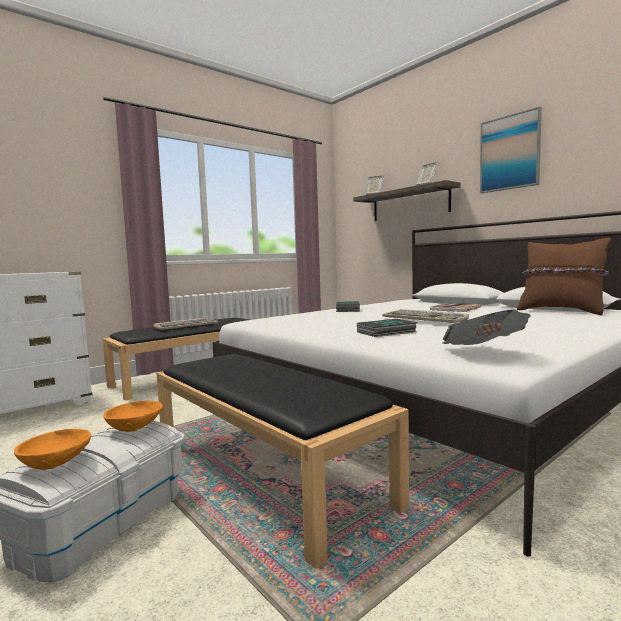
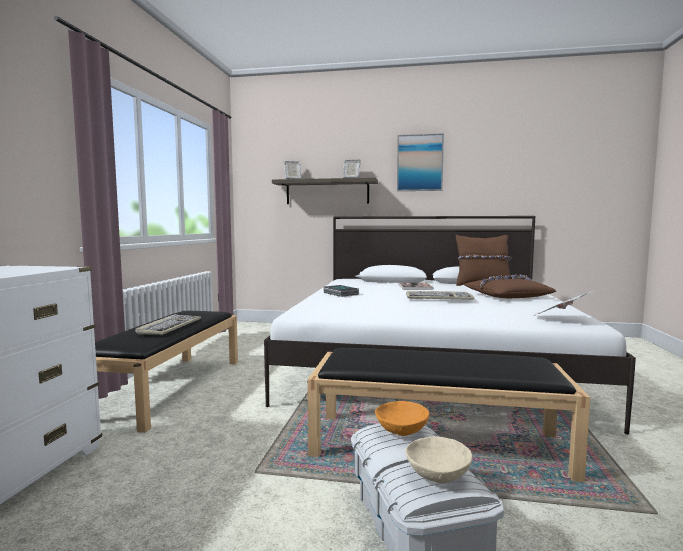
camera: 40 degrees left, 0 degrees up
(57, 463) = (438, 474): orange bowl -> beige bowl
(386, 332) = (456, 311): book -> none
(537, 324) = (507, 296): none -> brown pillow

